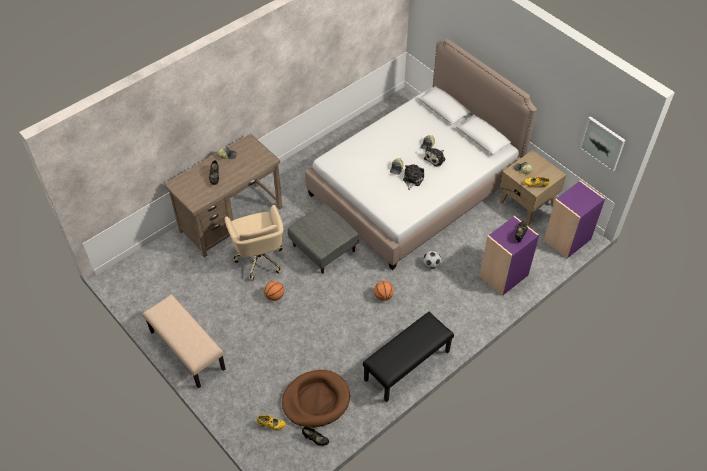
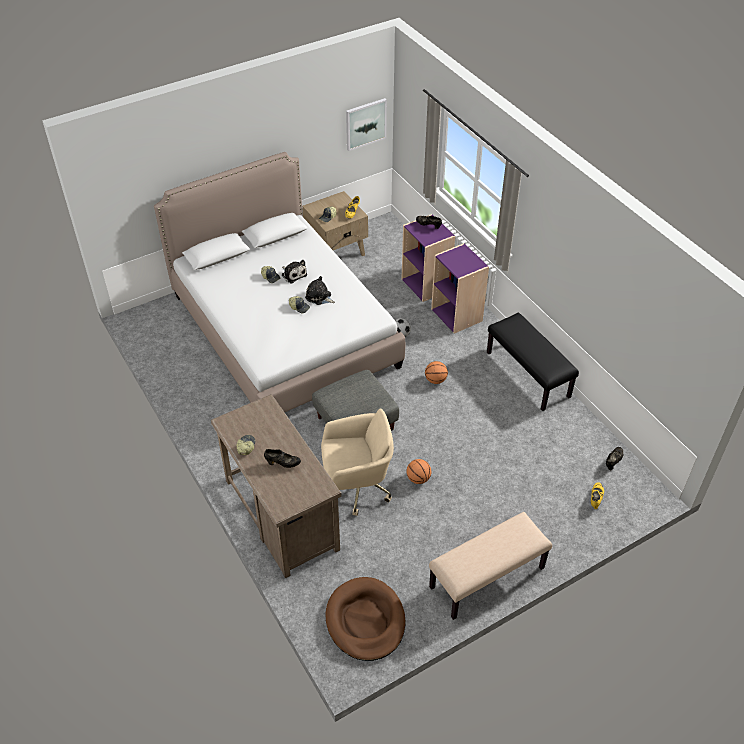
camera: 80 degrees left, 5 degrees down
(316, 400) = (565, 455): brown dog bed -> brown dog bed (365, 621)
(567, 240) = (391, 233): purple bookcase -> purple bookcase (457, 315)

